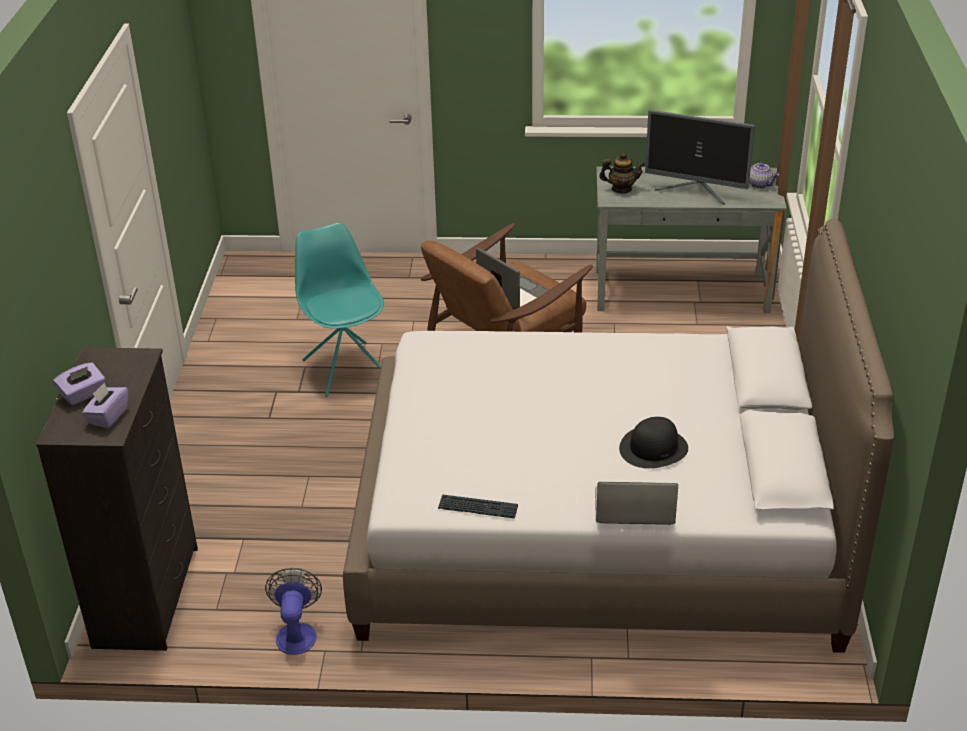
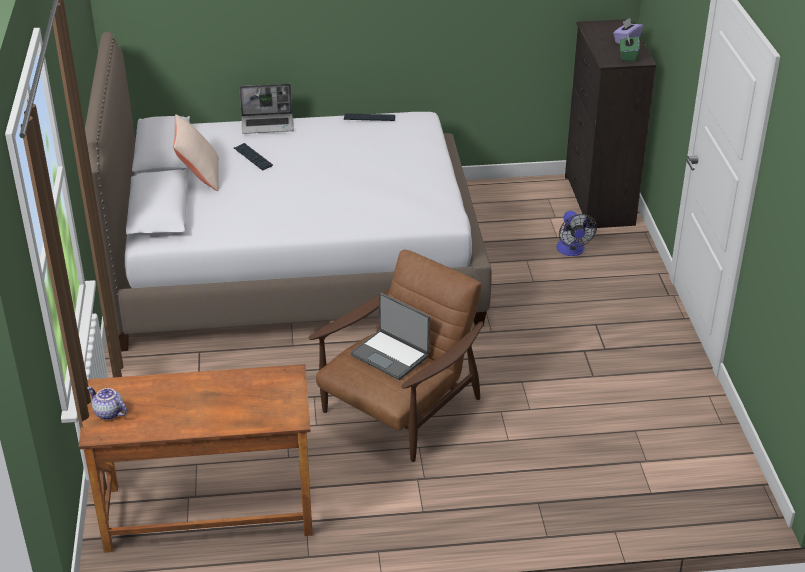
camera: 170 degrees right, 0 degrees up
(107, 364) = (628, 56): none -> green tissue box
(108, 416) = (599, 32): purple tissue box -> none
(296, 632) = (488, 191): fan -> fan (572, 251)
(346, 368) = (552, 377): turquoise chair -> none
(621, 189) = (278, 391): teapot -> none
(653, 448) = (253, 157): black hat -> keyboard
(681, 291) = (209, 511): grey desk -> brown desk
(696, 191) = (188, 395): monitor -> none
(724, 424) = (199, 175): none -> beige pillow

